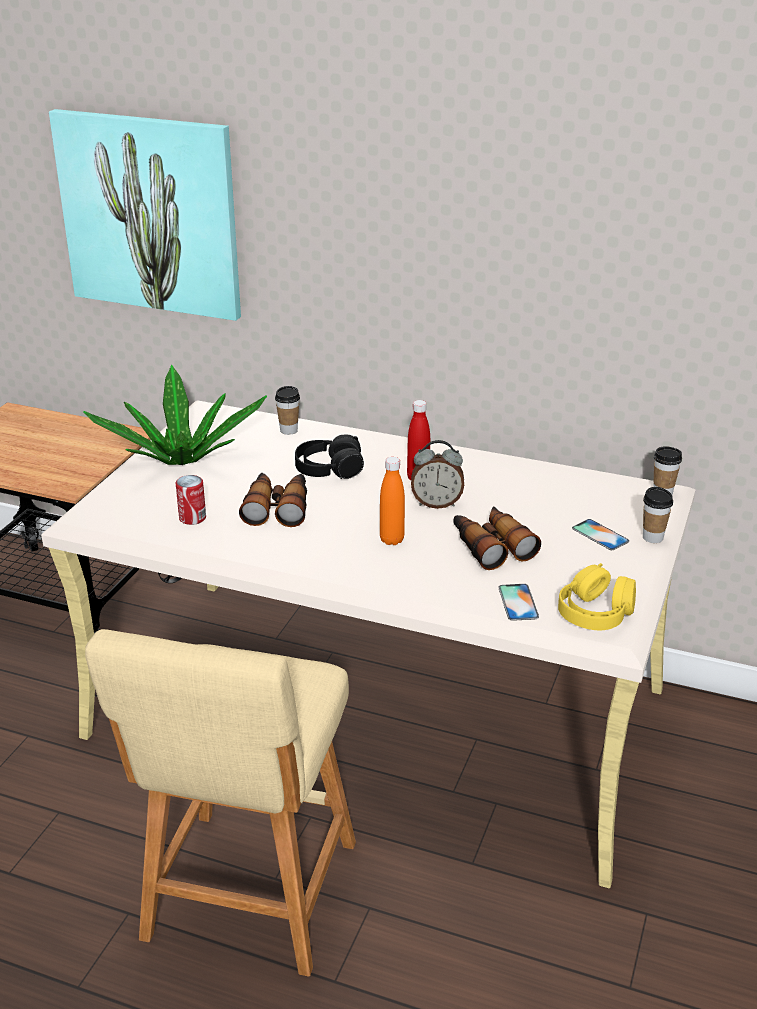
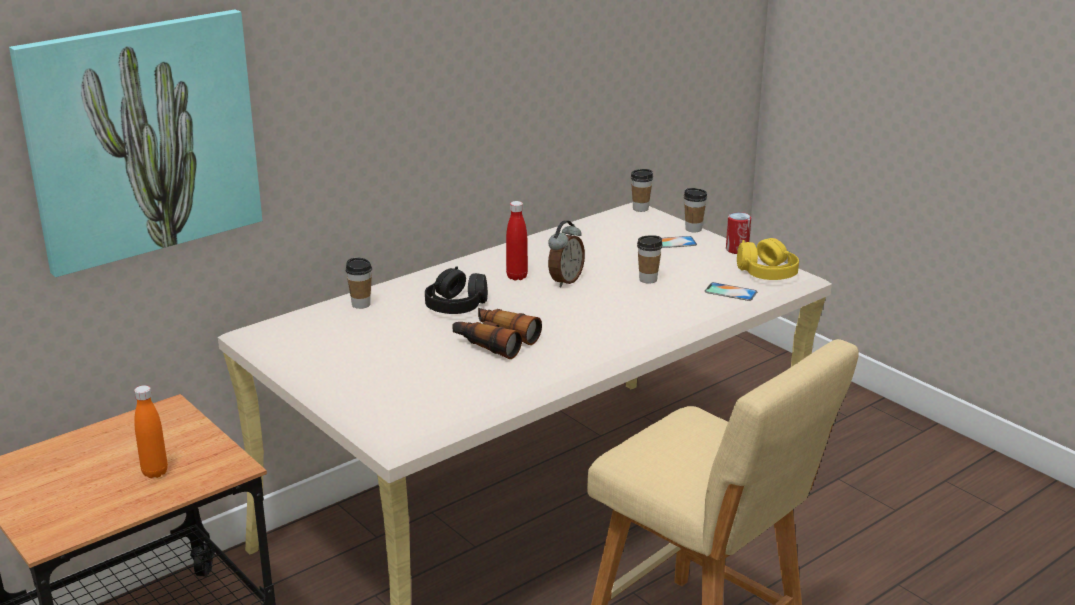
camera: 60 degrees left, 5 degrees down
(181, 460) = (349, 364): potted plant -> none
(192, 518) = (466, 381): can -> can (737, 249)
(392, 540) = (600, 310): orange bottle -> orange bottle (155, 472)
(491, 546) = (648, 279): binoculars -> cup

